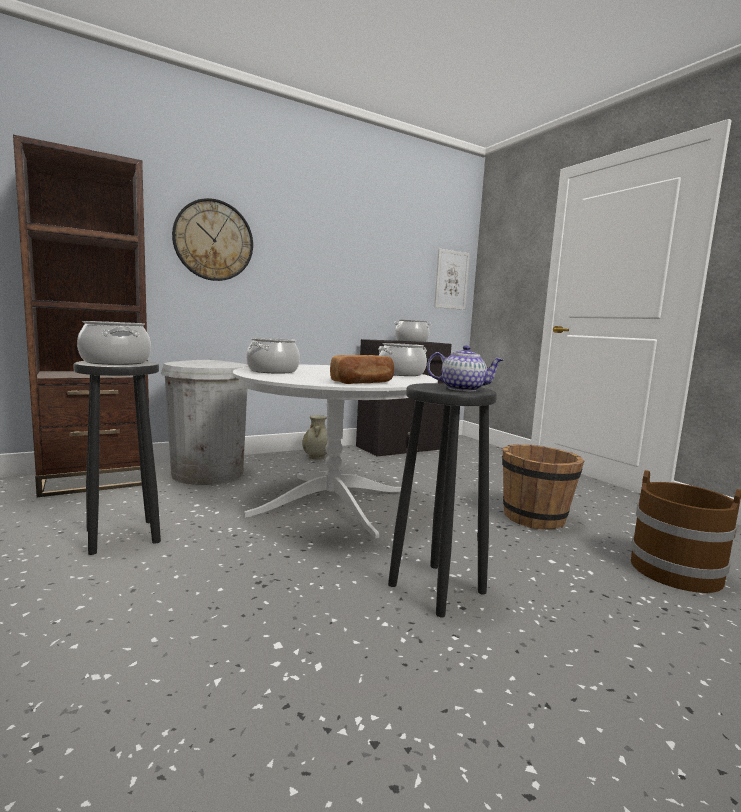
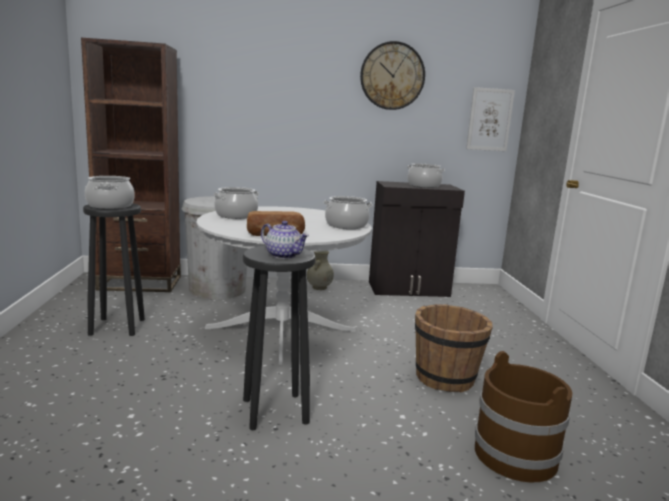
camera: 25 degrees right, 5 degrees up
(213, 240) = (239, 95): wall clock -> wall clock (392, 76)

